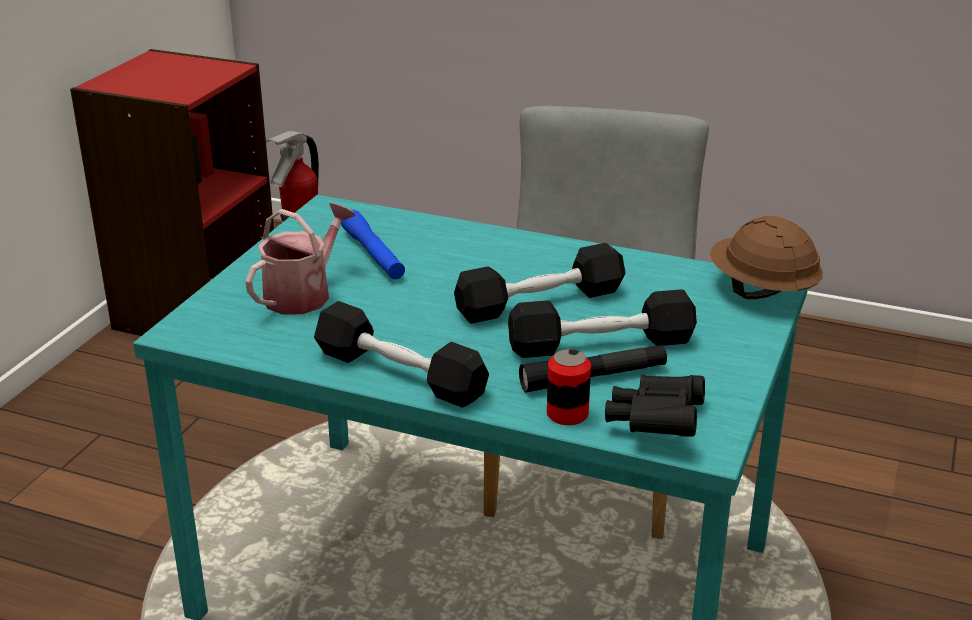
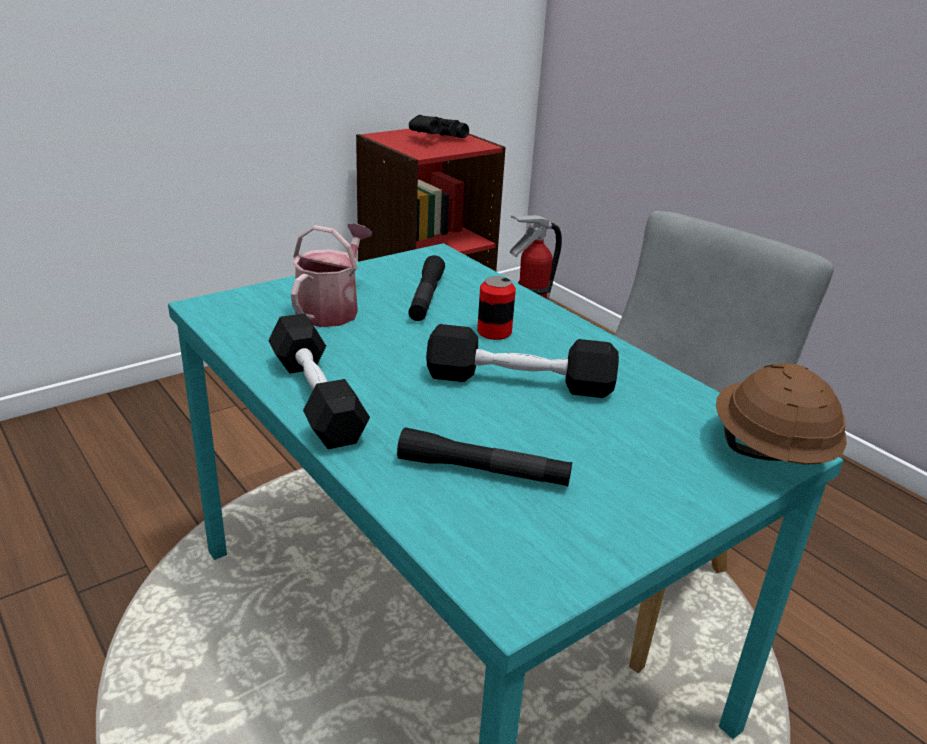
camera: 30 degrees right, 0 degrees up
(303, 294) = (332, 309): watering can -> watering can turned 45 degrees counterclockwise
(373, 255) = (426, 298): blue flashlight -> black flashlight
(567, 414) = (413, 496): can -> can (494, 332)
(601, 344) = (531, 441): black dumbbell -> none
(655, 424) = (489, 546): black binoculars -> black binoculars (435, 139)

